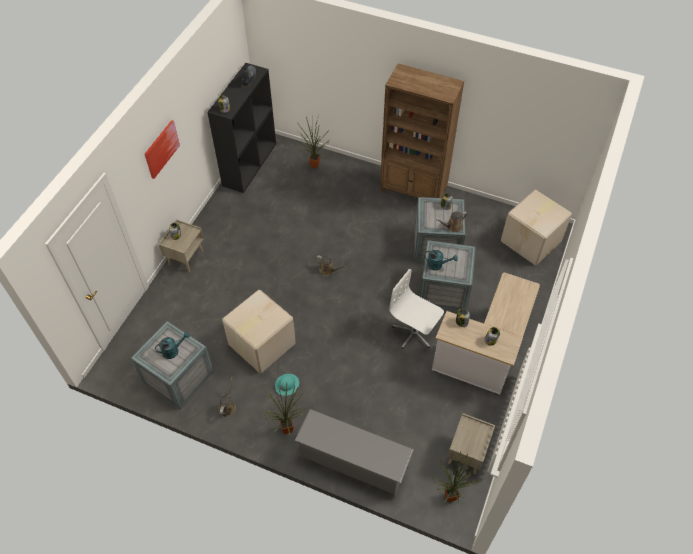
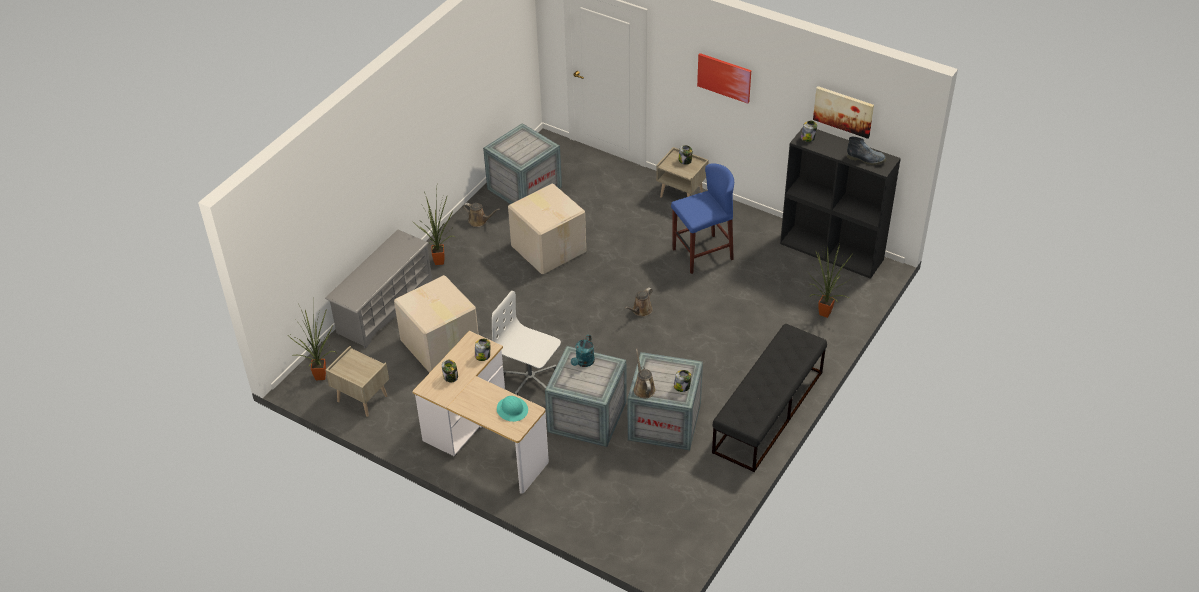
camera: 100 degrees right, 10 degrees down
(173, 350) = (522, 149): turquoise watering can -> none
(215, 74) = (843, 111): none -> picture
(259, 238) = (702, 254): none -> blue stool
(287, 385) = (491, 265): turquoise hard hat -> turquoise hard hat (512, 410)
(413, 190) = (768, 412): brown bookcase -> black bench
(414, 332) = (530, 377): white office chair -> white office chair turned 105 degrees counterclockwise
(531, 241) = (652, 531): cardboard box -> cardboard box (439, 345)

